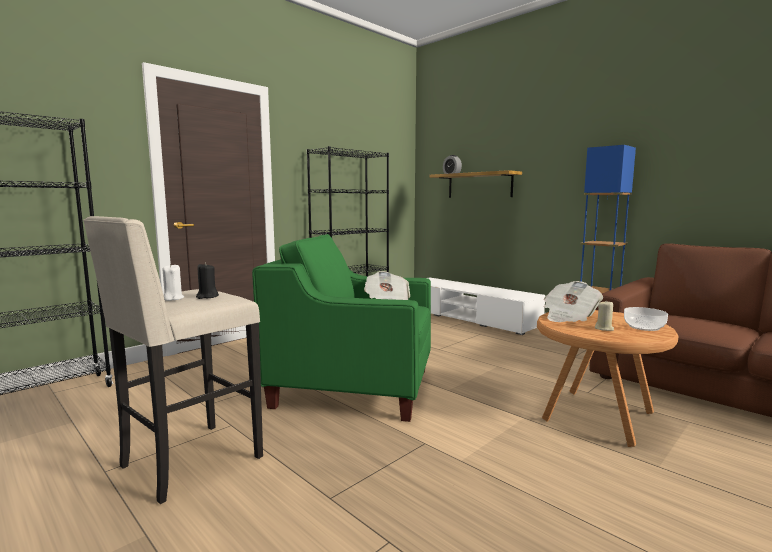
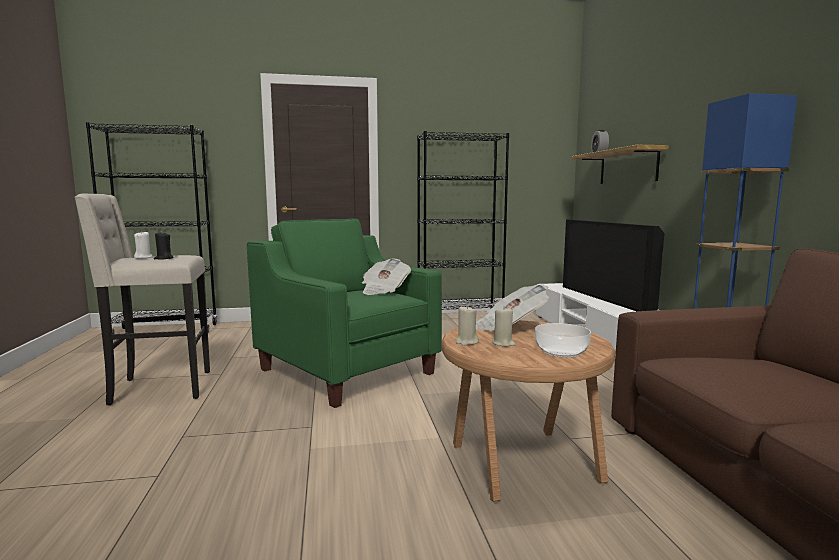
camera: 35 degrees right, 0 degrees up
(477, 287) = (607, 298): none -> television
(585, 332) = (466, 342): none -> beige candle

